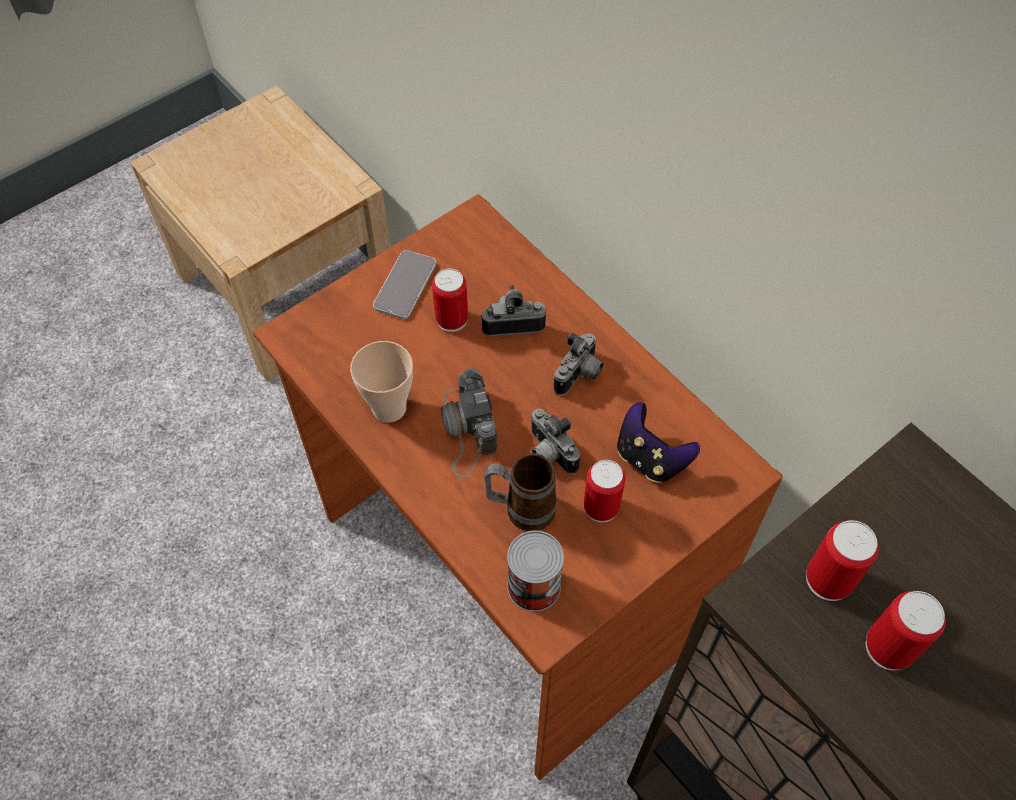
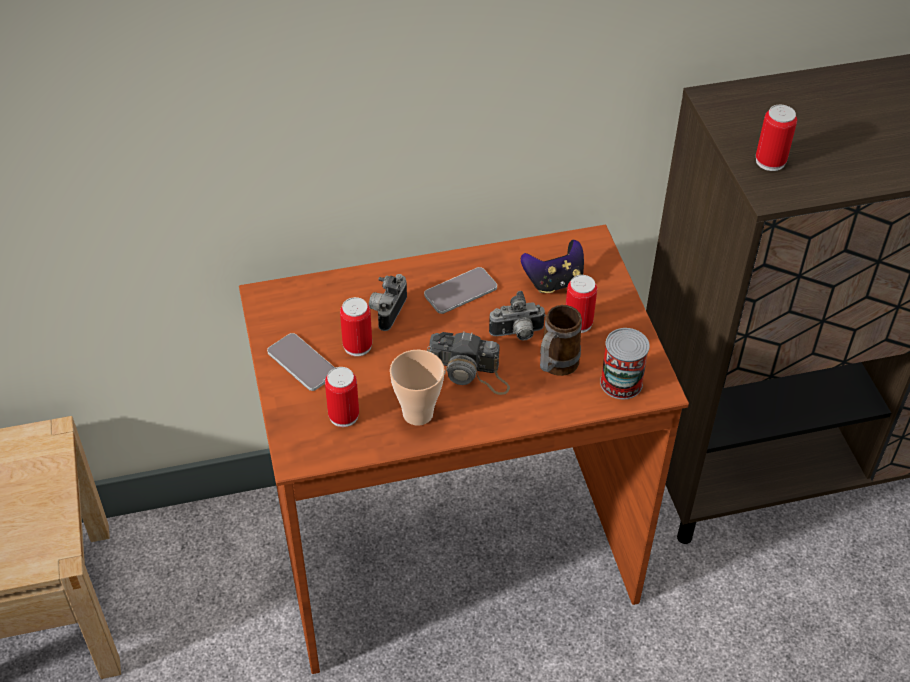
camera: 65 degrees left, 10 degrees down
(579, 375) = (460, 291): camera -> phone
(889, 647) = (822, 156): can -> can (343, 415)

